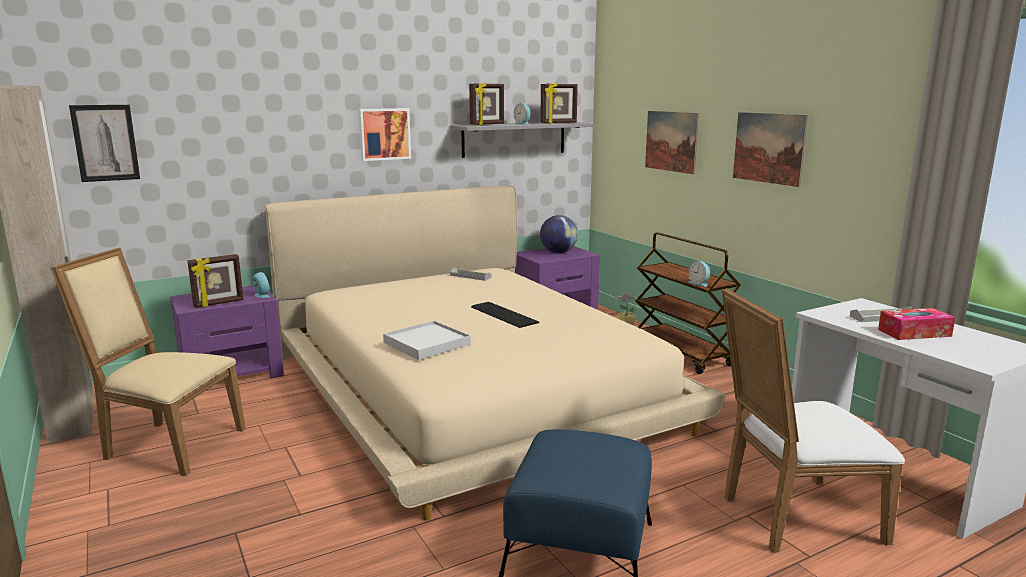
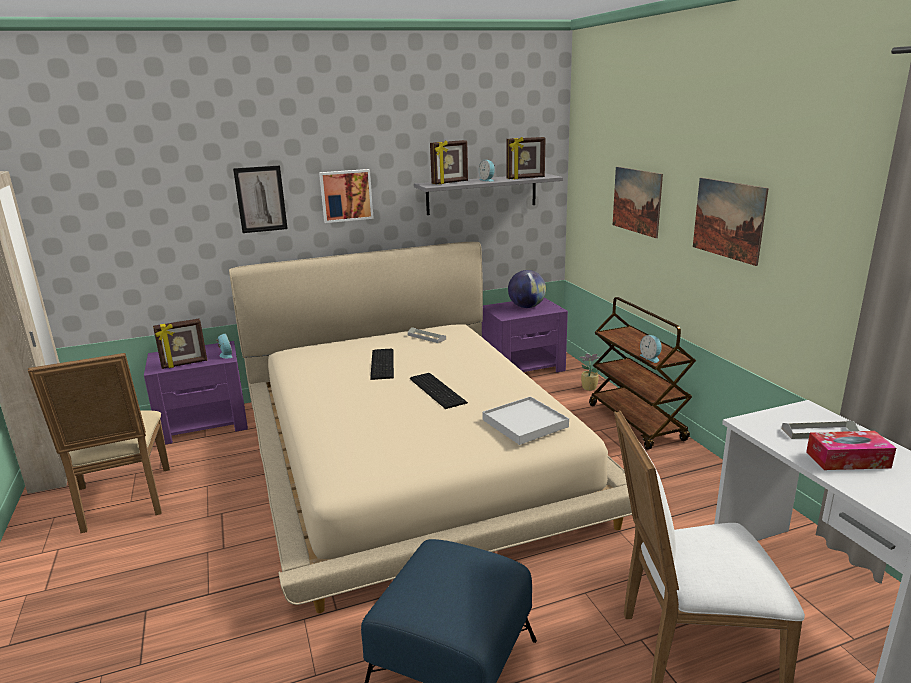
camera: 10 degrees right, 5 degrees up
(105, 143) = (79, 216): picture -> picture (261, 199)
(167, 444) = (123, 502): beige chair -> beige chair turned 135 degrees counterclockwise
(426, 343) = (347, 426): white tray -> white tray (525, 423)
(437, 296) = (383, 363): none -> keyboard

